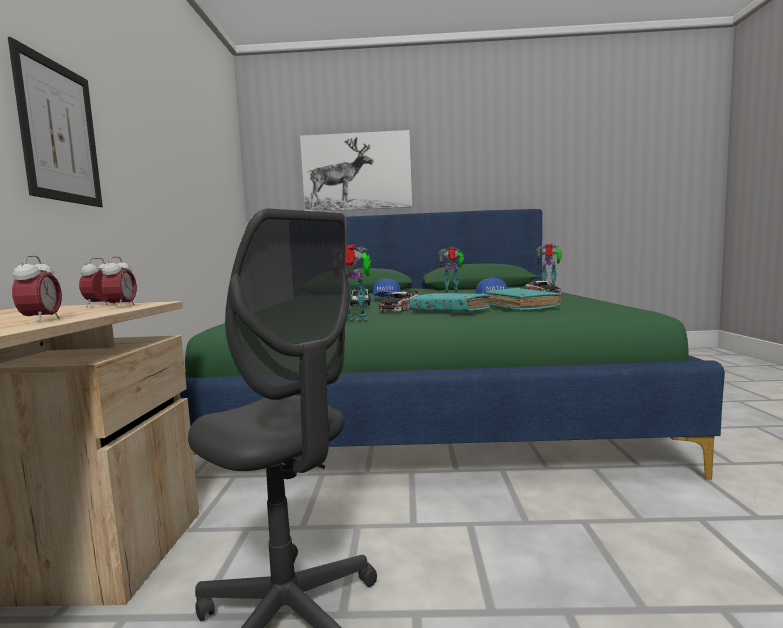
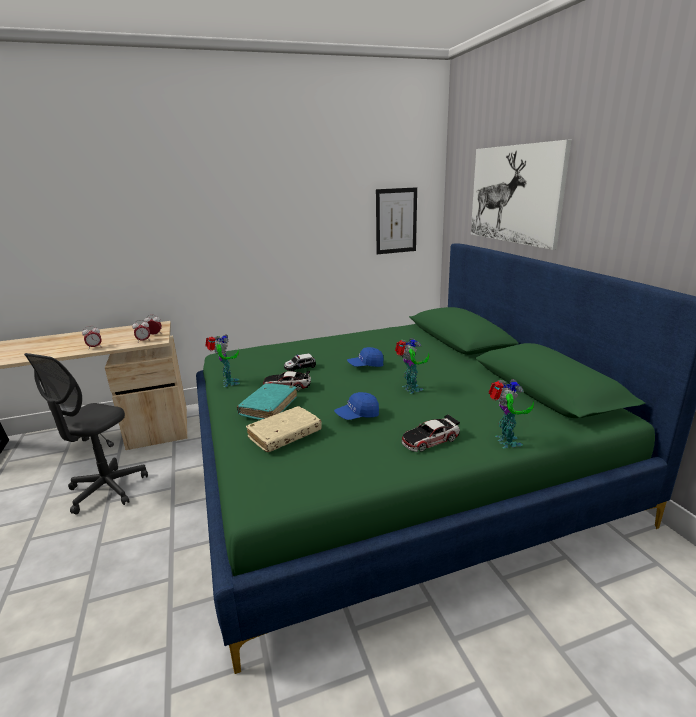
camera: 70 degrees right, 15 degrees up
(59, 132) = (198, 231): picture -> picture (396, 221)
(520, 307) = (285, 435): turquoise book -> beige book

